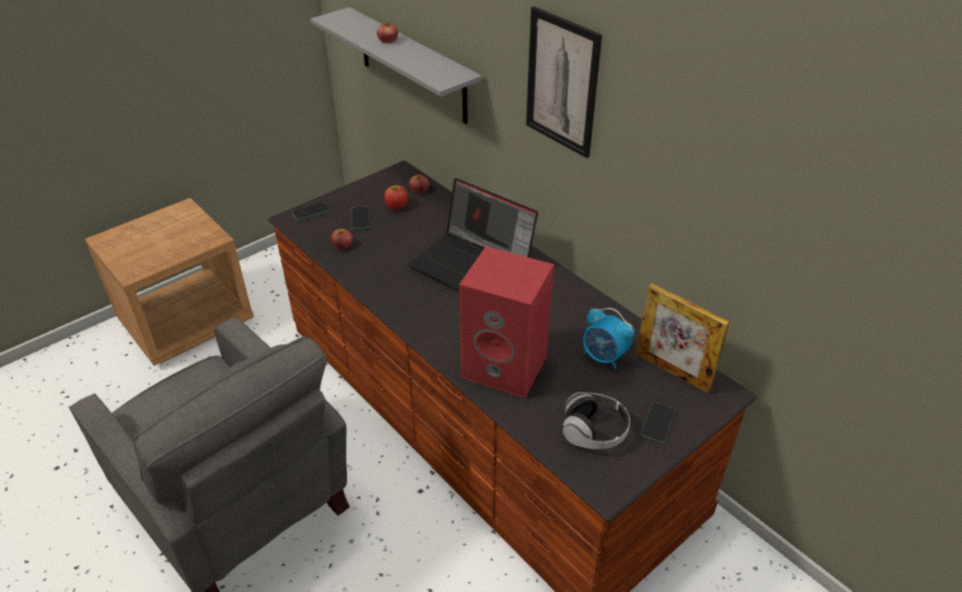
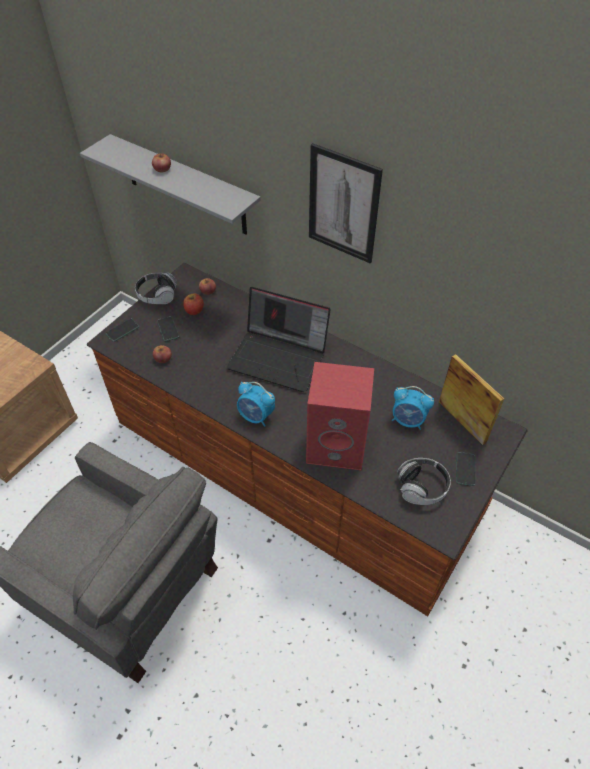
camera: 15 degrees left, 10 degrees up
(362, 186) = (157, 295): none -> headphones
(422, 319) = (256, 416): none -> alarm clock
(672, 371) = (462, 421): picture frame -> picture frame turned 150 degrees counterclockwise

